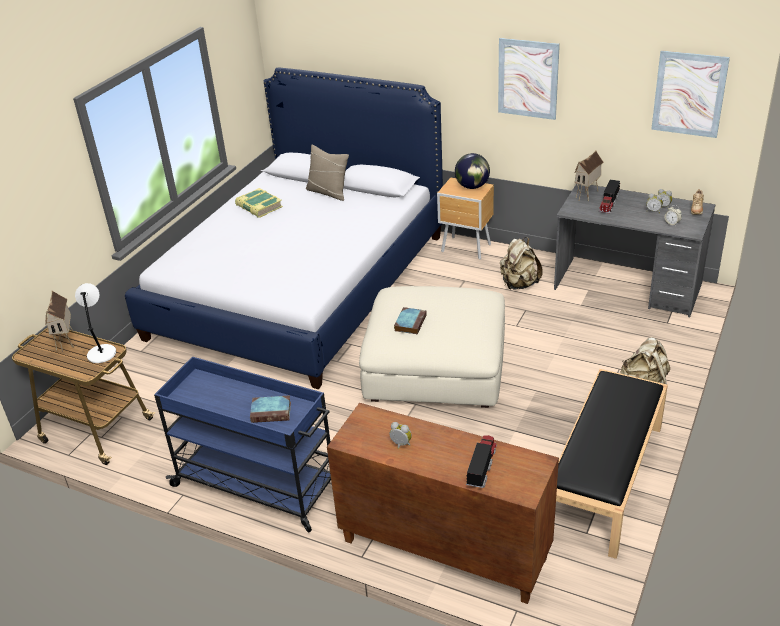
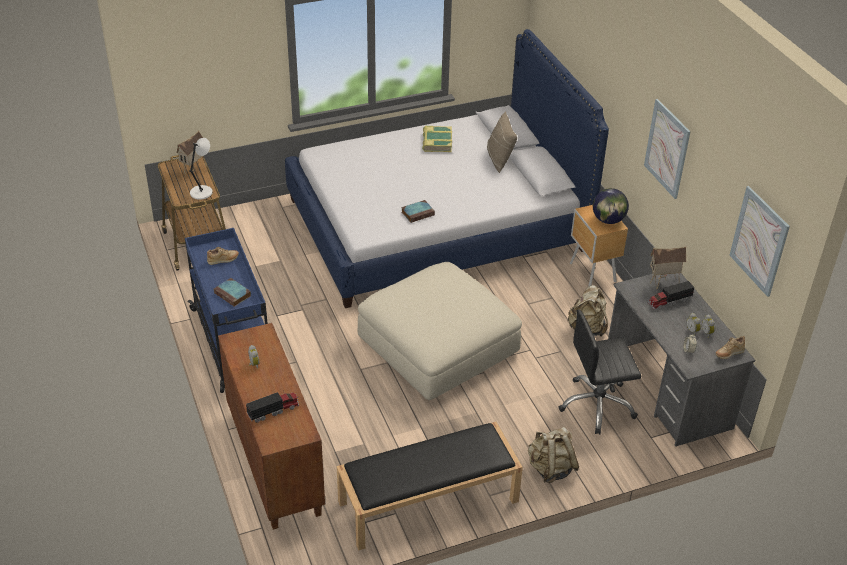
camera: 40 degrees right, 5 degrees up
(216, 392) = (223, 260): none -> beige shoe
(410, 322) = (417, 298): book -> book (418, 213)
(604, 327) = (597, 405): none -> black office chair

